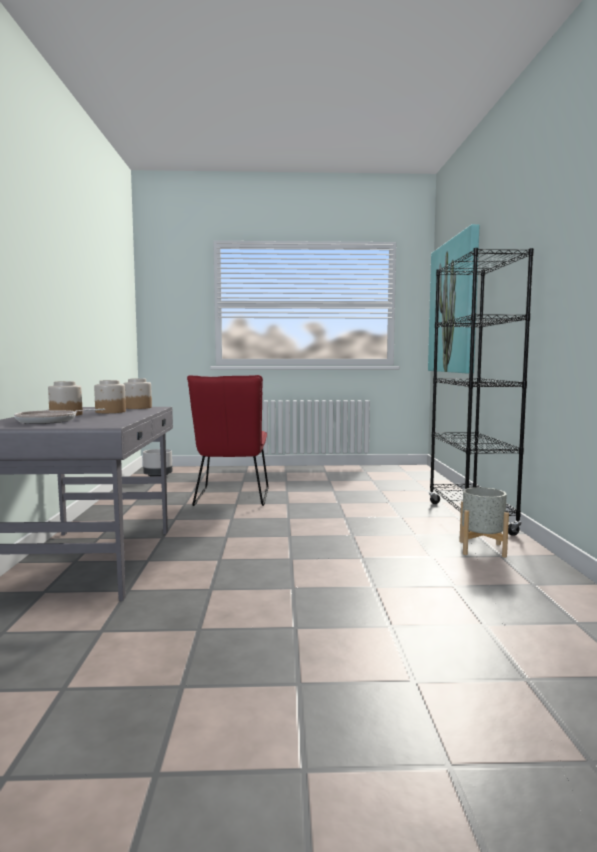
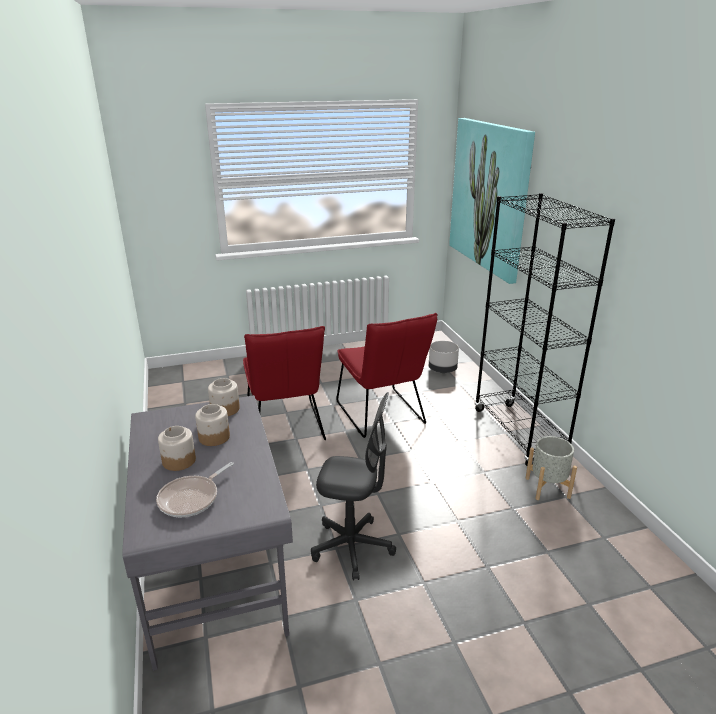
camera: 15 degrees left, 20 degrees up
(158, 476) = (180, 390): grey planter -> grey planter (442, 370)
(235, 561) = (352, 547): none -> grey office chair
(330, 499) = (382, 416): none -> red chair

